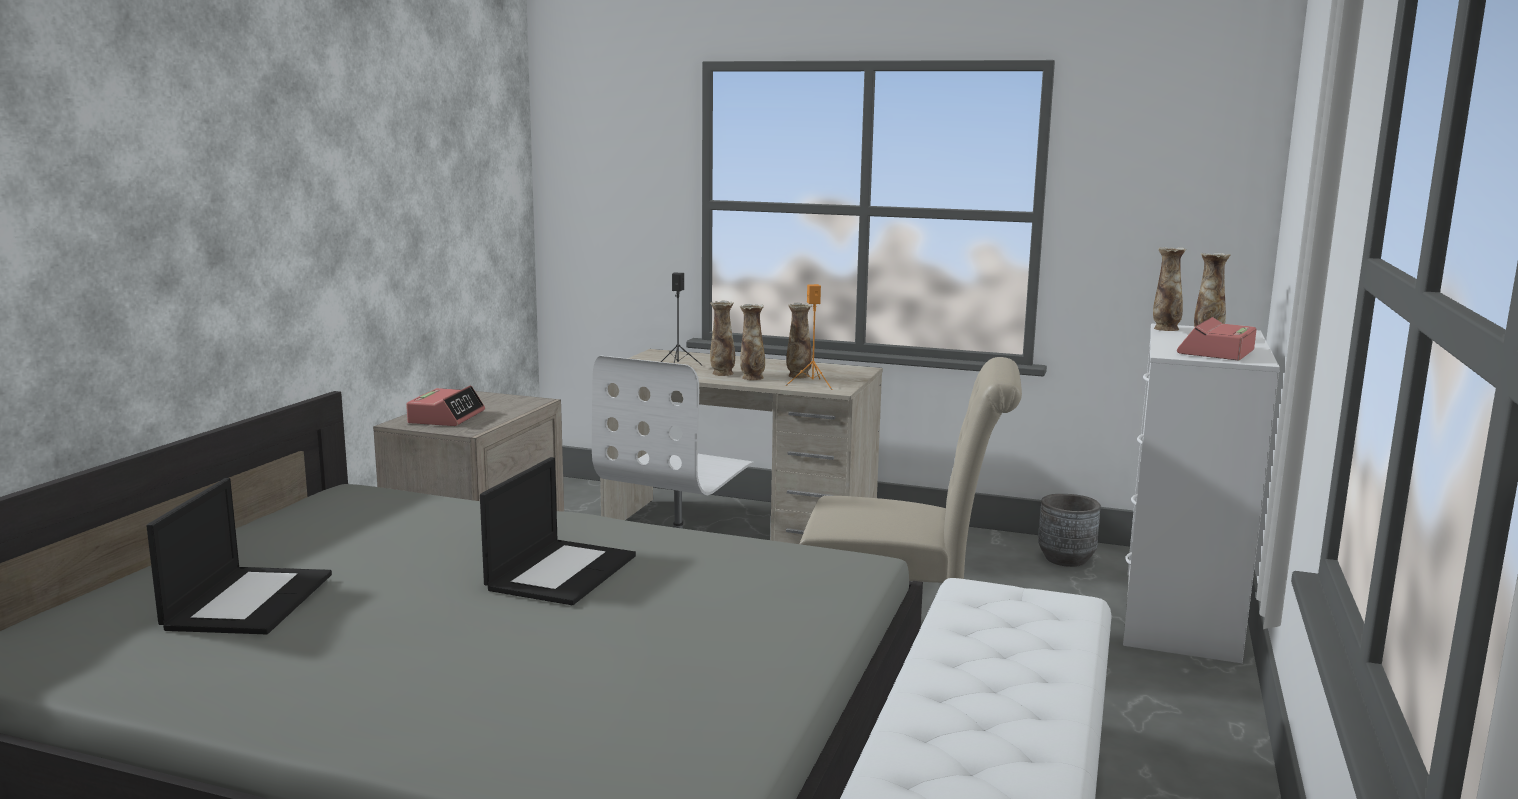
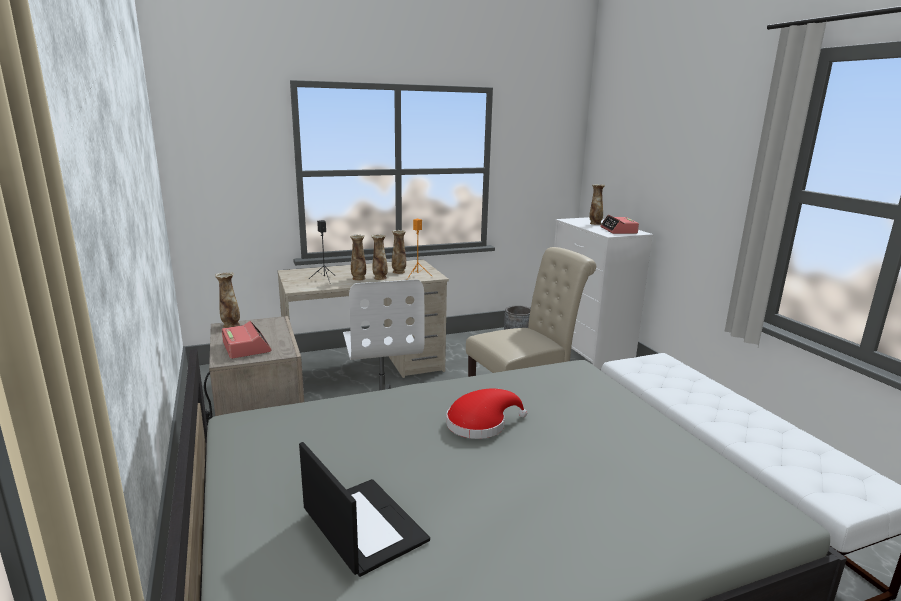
camera: 40 degrees left, 5 degrees up
(561, 571) = (480, 424): laptop -> red hat
(1165, 329) = (570, 221): vase -> vase (230, 325)

